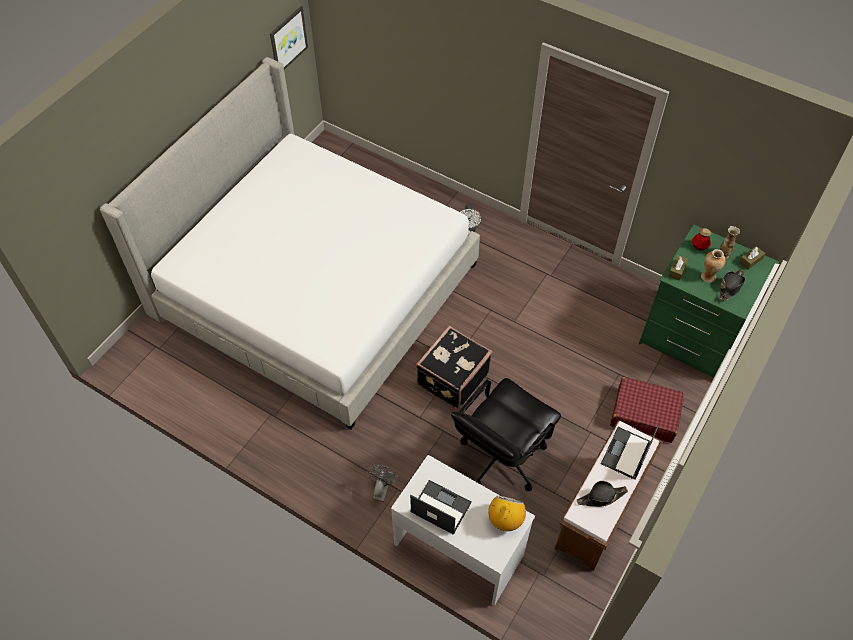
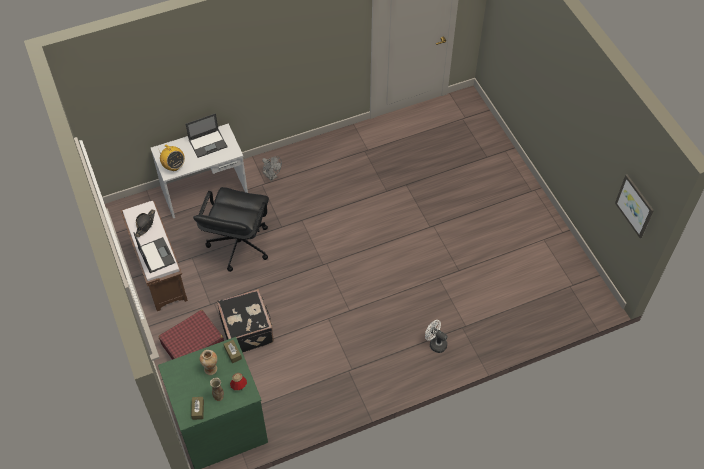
camera: 125 degrees right, 0 degrees up
(315, 288) = (450, 218): bed -> none
(451, 378) = (314, 253): black suitcase -> black suitcase (248, 330)
(501, 456) = (238, 245): black office chair -> black office chair turned 150 degrees counterclockwise
(730, 286) = (191, 376): black hat -> none

